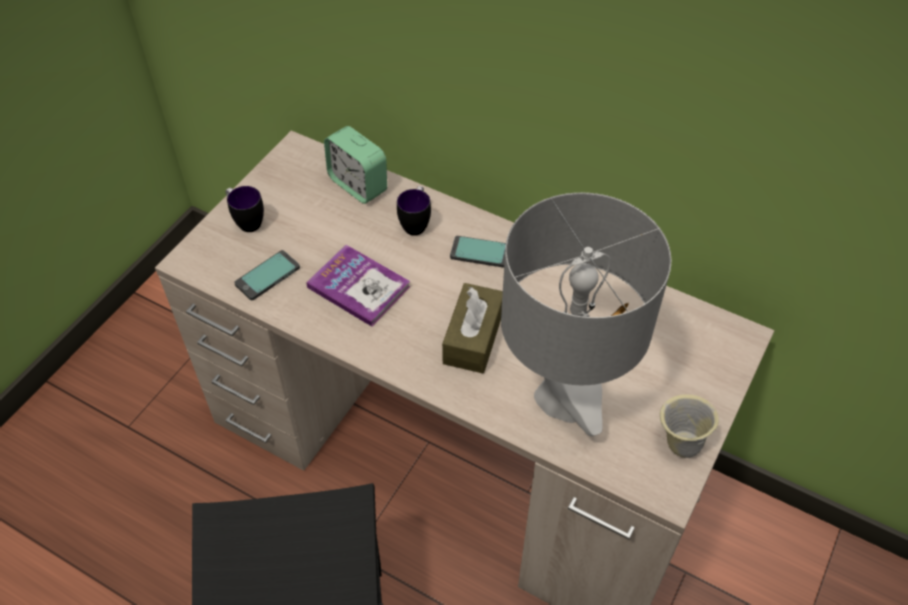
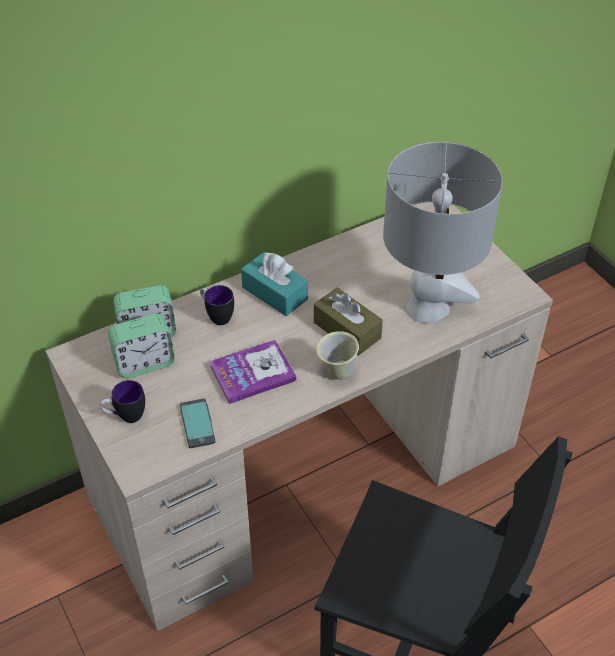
camera: 60 degrees left, 5 degrees down
(319, 201) = (144, 363): none -> alarm clock
(482, 252) = (275, 293): phone -> turquoise tissue box
(679, 443) = (495, 273): beige mug -> beige mug (336, 374)

